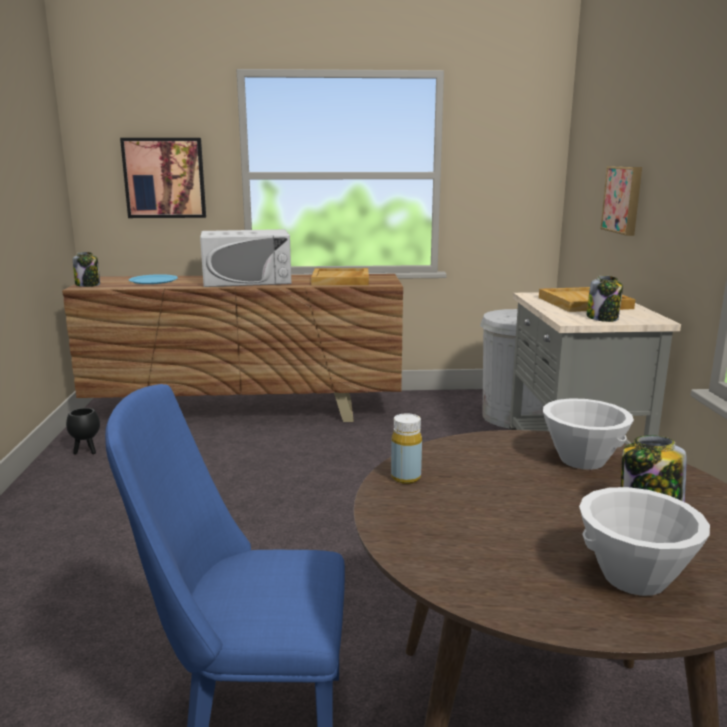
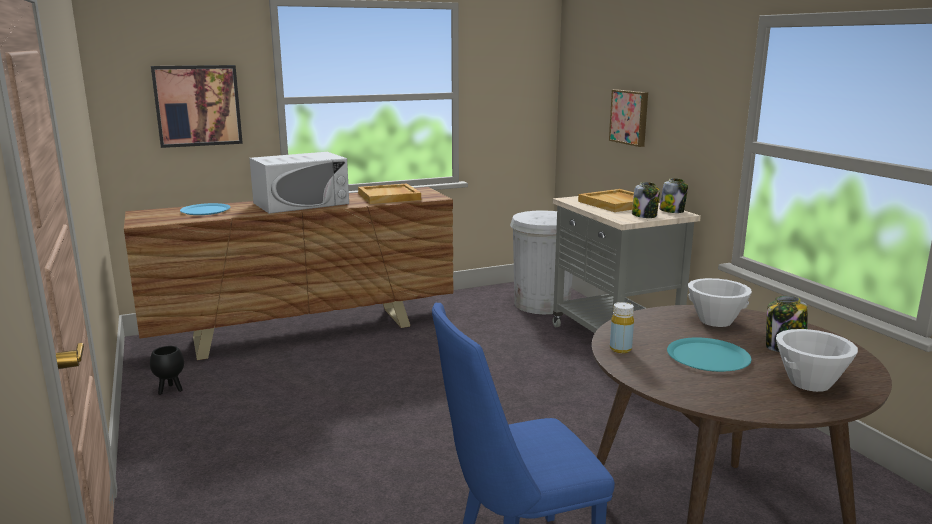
camera: 20 degrees left, 0 degrees up
(88, 285) = (142, 220): jar -> jar (672, 211)
(515, 508) = (708, 356): none -> turquoise plate

